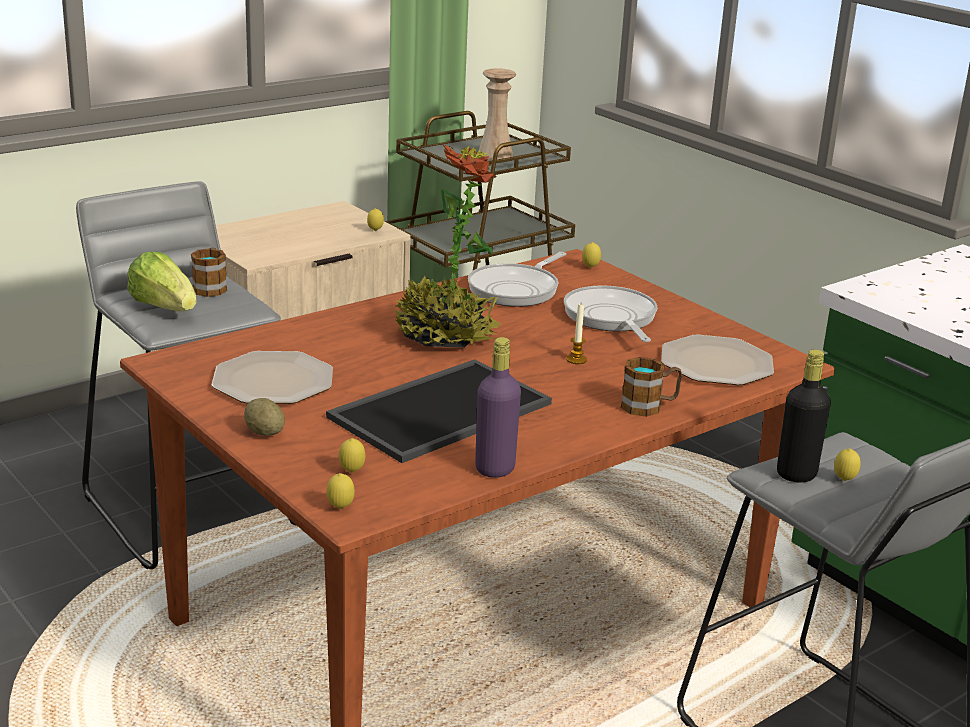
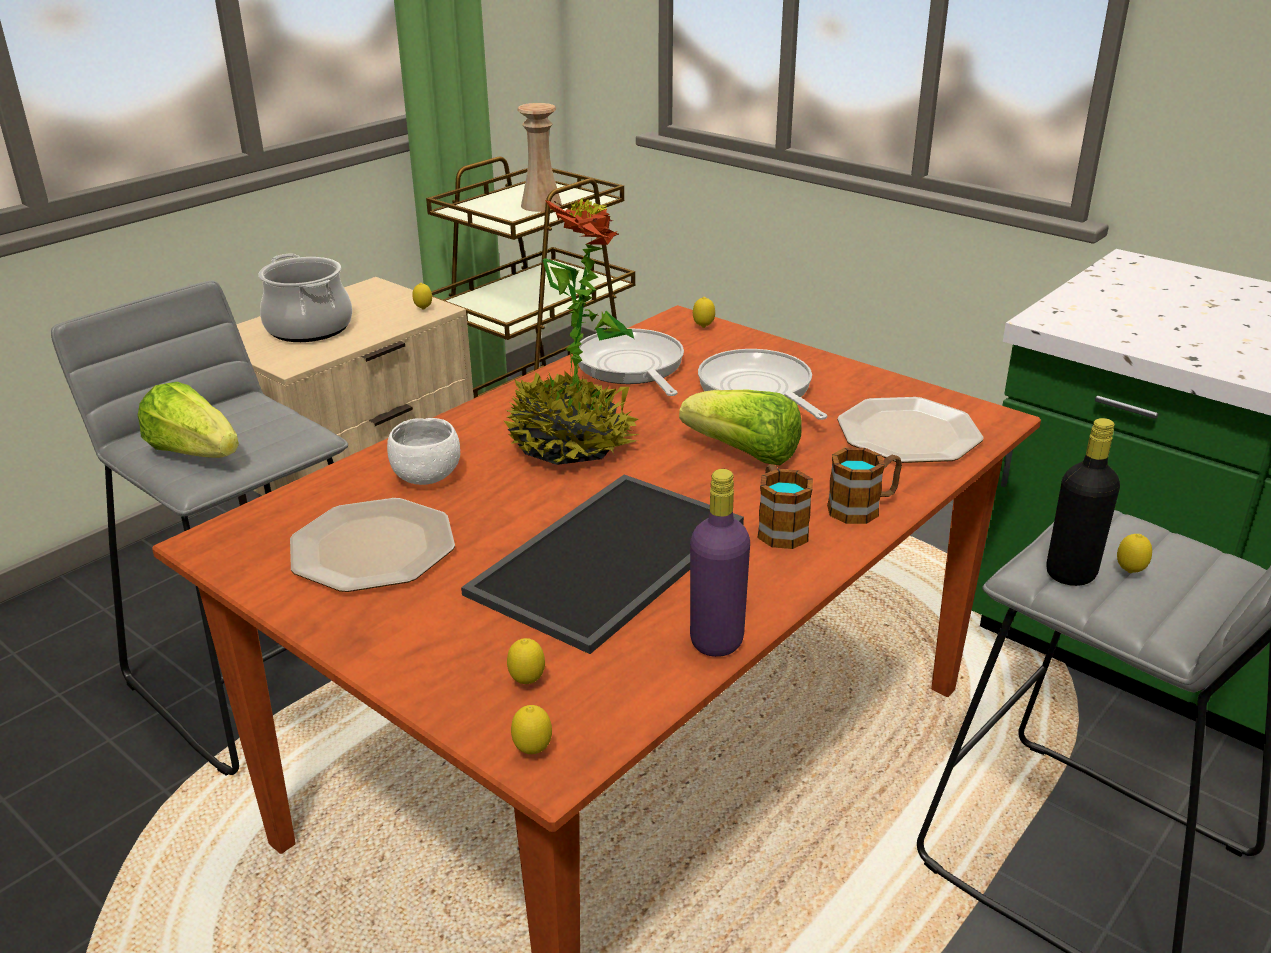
camera: 10 degrees left, 5 degrees up
(211, 287) = (249, 414): mug -> mug (779, 527)
(264, 433) = (385, 636): potato -> none
(278, 234) = (309, 328): none -> cooking pot
(327, 342) = (427, 476): none -> white bowl
(517, 289) = (631, 367): frying pan -> frying pan turned 135 degrees clockwise
(576, 360) = (744, 454): candle -> lettuce

